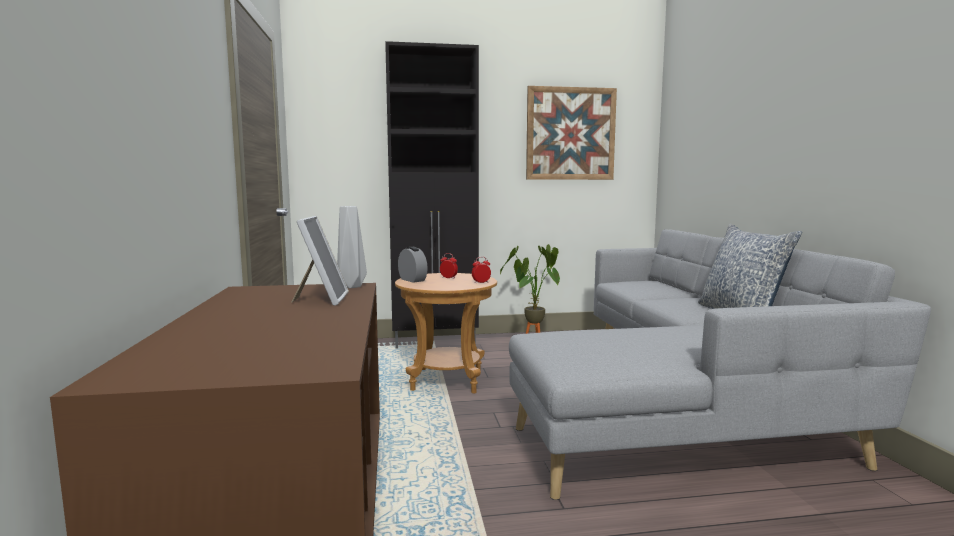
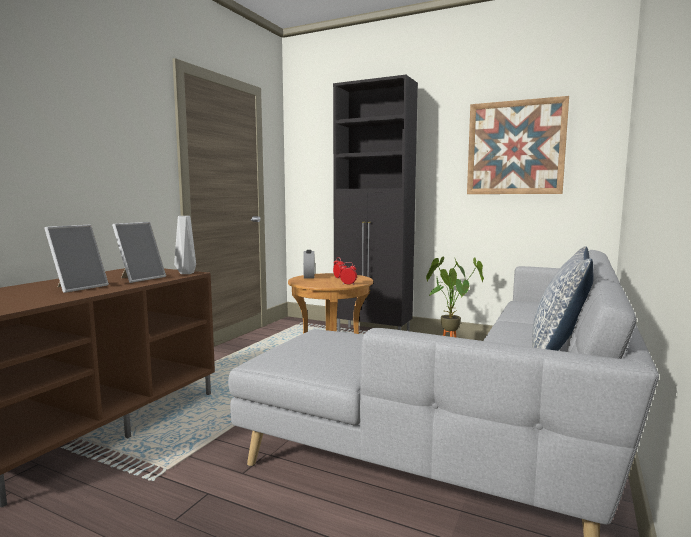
camera: 35 degrees right, 0 degrees up
(289, 320) = (79, 287): none -> picture frame

